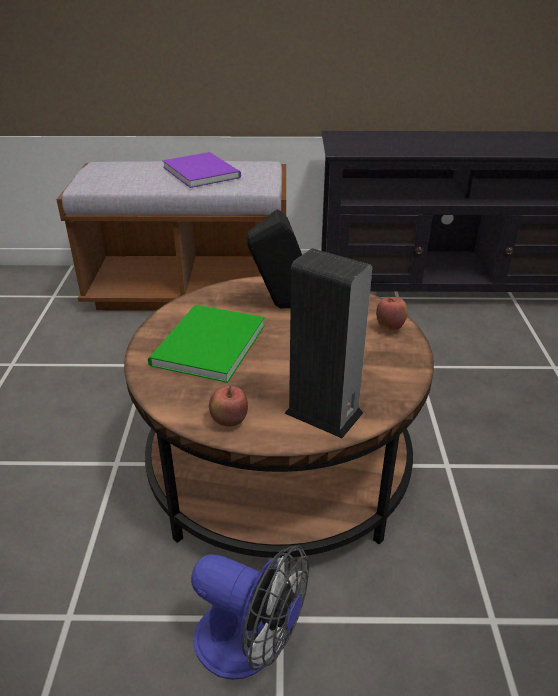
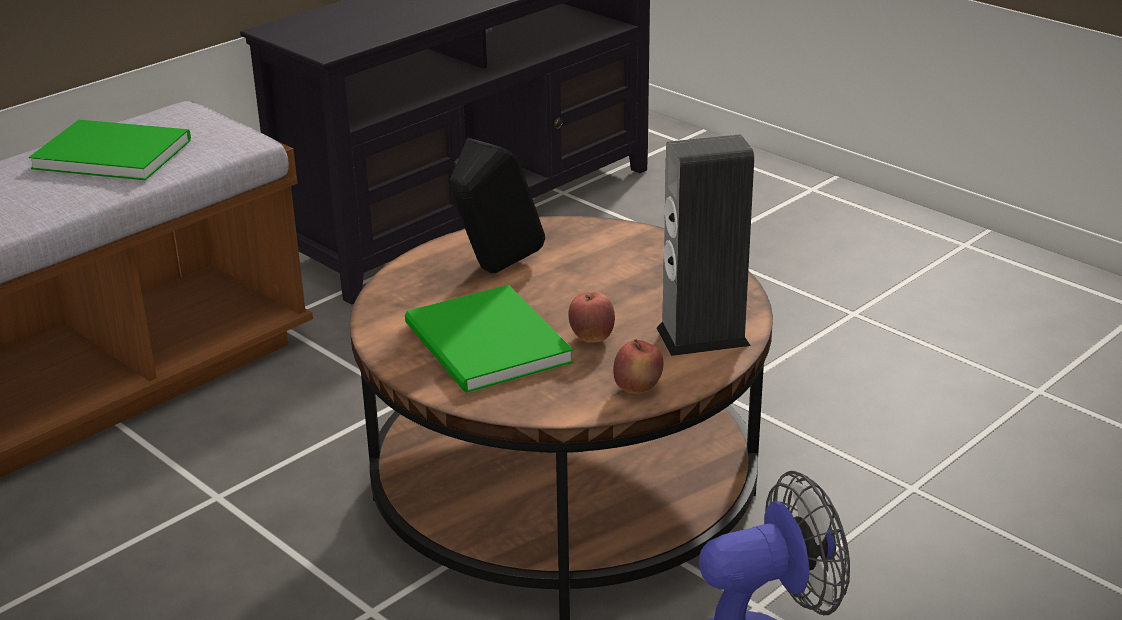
camera: 45 degrees left, 5 degrees down
(202, 171) = (110, 152): purple book -> green book
(390, 327) = (633, 238): apple -> apple (591, 338)

